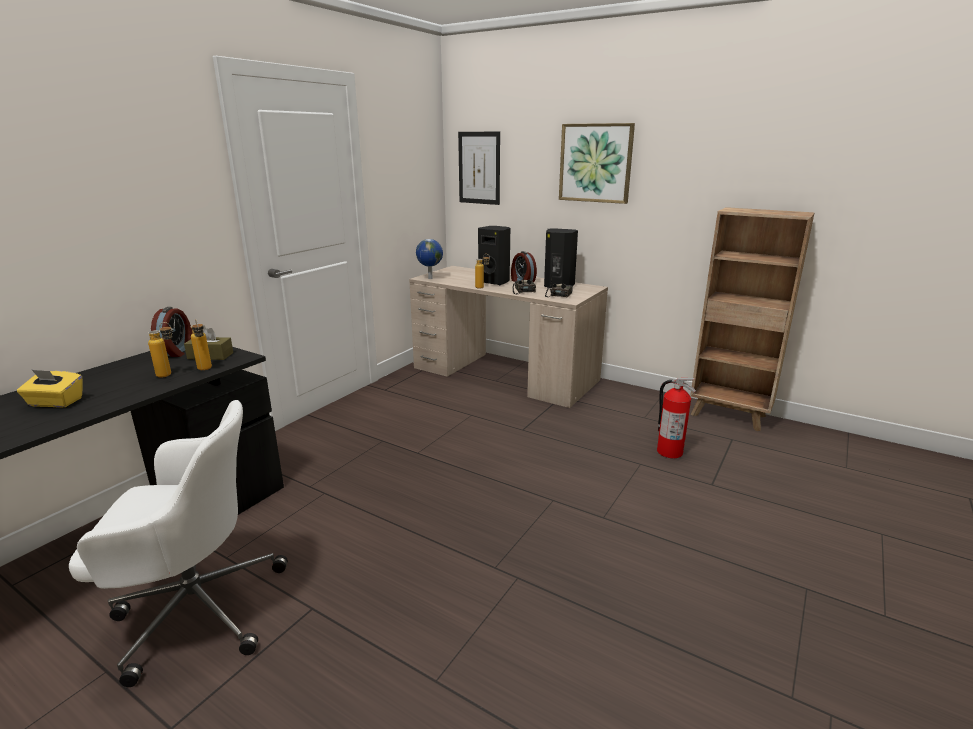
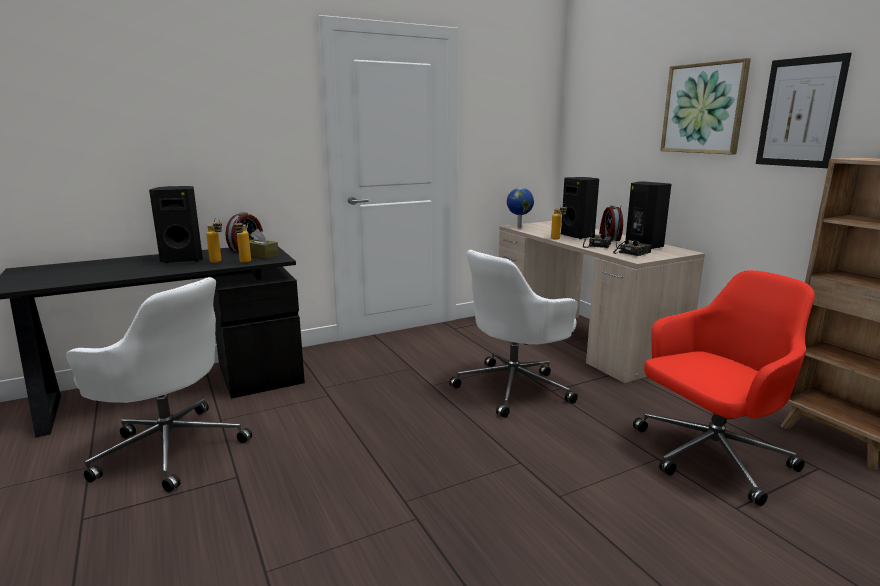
camera: 30 degrees right, 5 degrees down
(55, 402) = (136, 266): yellow tissue box -> none
(112, 380) = (183, 259): none -> black speaker
(479, 168) = (590, 120): picture -> picture (800, 112)
(491, 435) = (514, 387): none -> white office chair
(669, 452) = (709, 457): fire extinguisher -> red office chair

